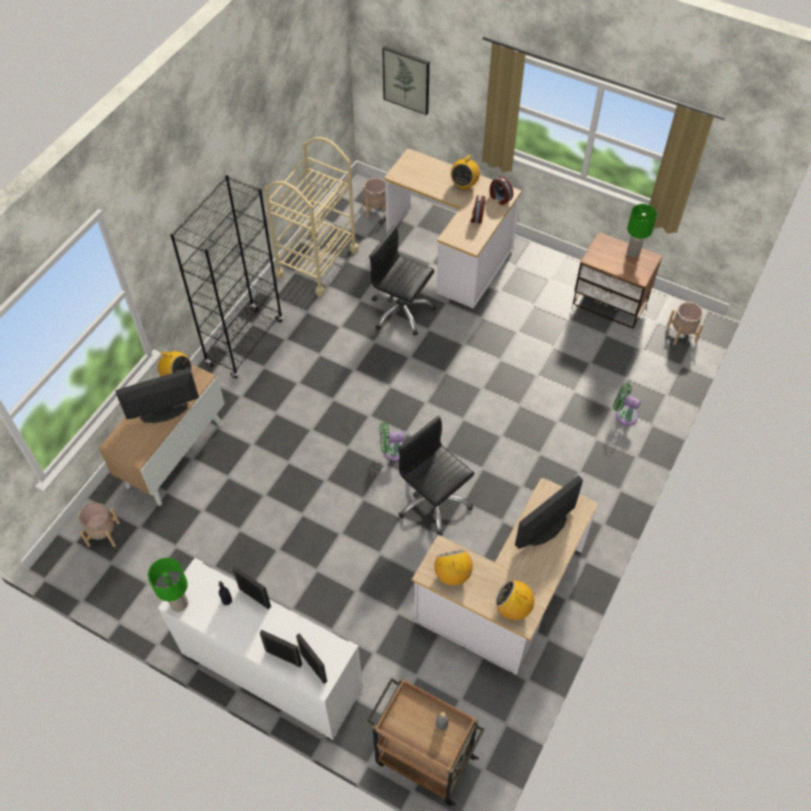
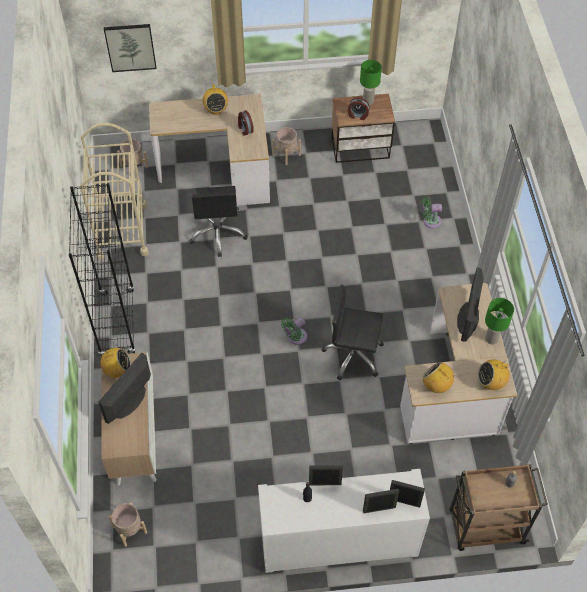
camera: 35 degrees left, 0 degrees up
(180, 603) = (276, 522): green table lamp -> green table lamp (491, 338)
(401, 311) = (218, 233): black office chair -> black office chair turned 90 degrees counterclockwise
(499, 198) = (250, 107): alarm clock -> alarm clock (358, 115)
(681, 334) = (423, 145): beige planter -> beige planter (286, 154)

